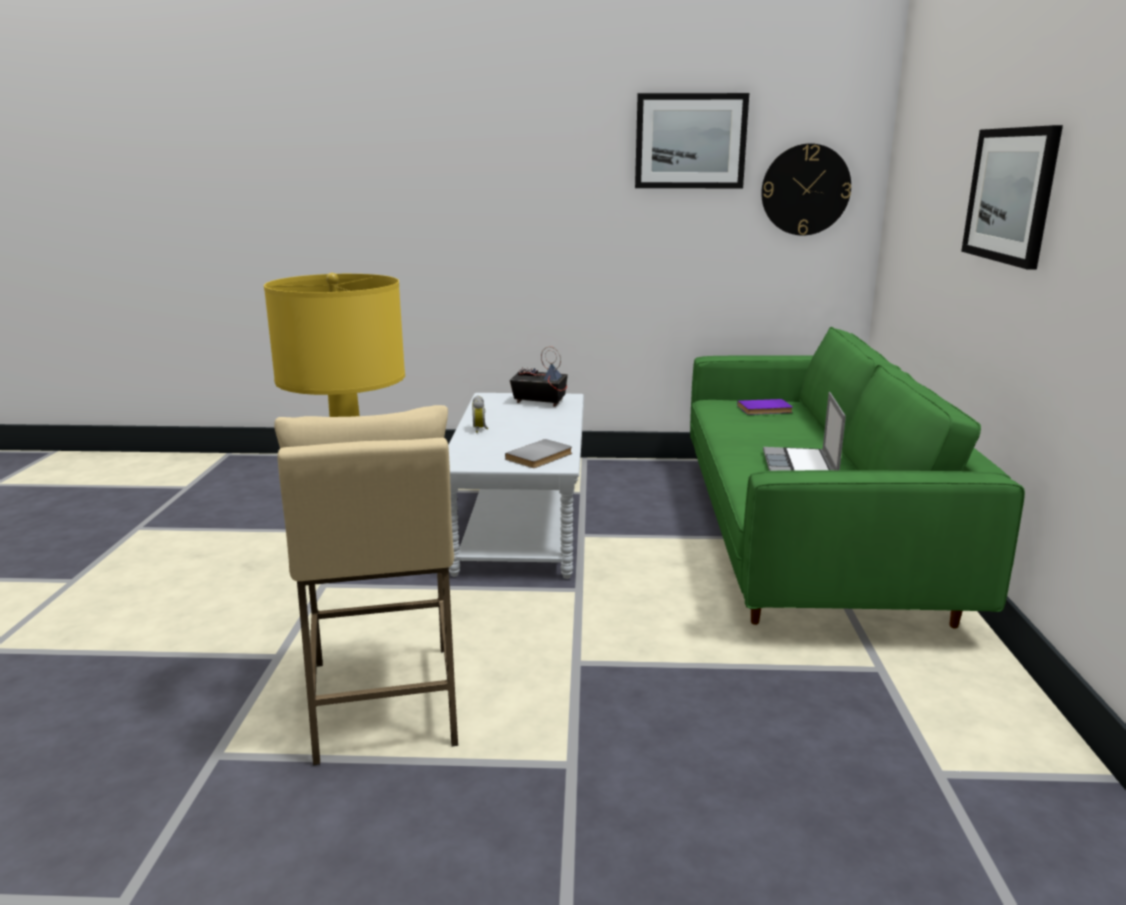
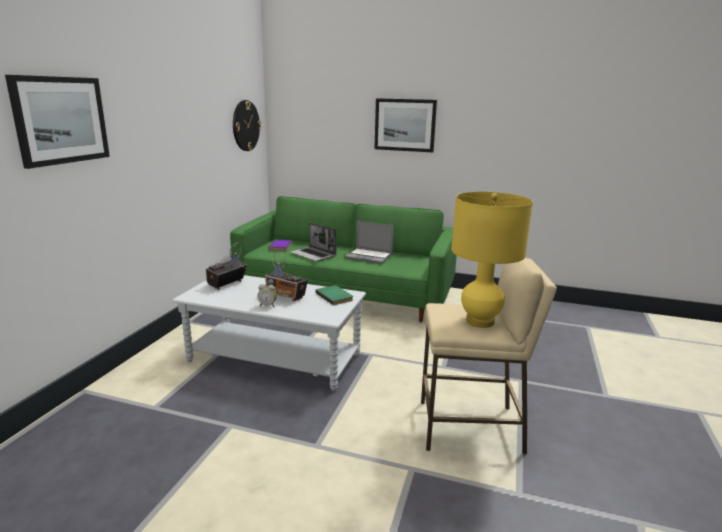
camera: 75 degrees left, 0 degrees up
(518, 433) = (286, 297): none -> radio
(541, 457) = (335, 296): grey book -> green book
(690, 141) = (205, 99): picture -> picture (61, 120)
(748, 431) = (313, 255): none -> laptop

